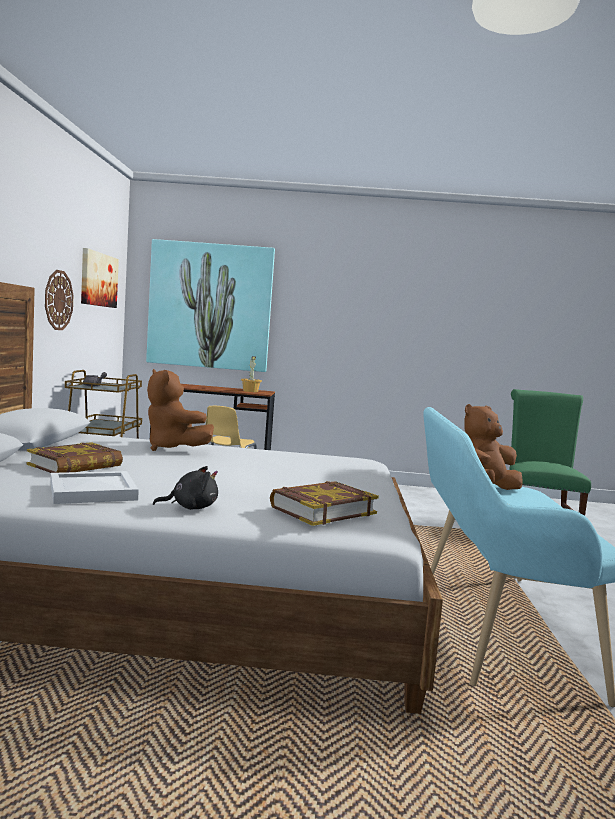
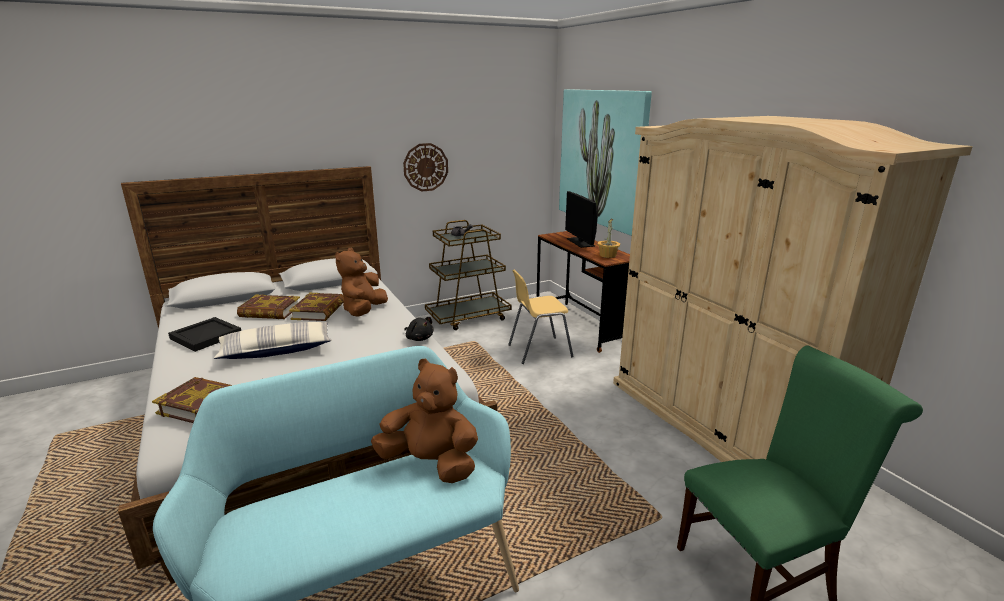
camera: 60 degrees right, 15 degrees up
(94, 491) = (207, 336): white tray -> black tray
(98, 279) = (494, 139): picture -> none
(129, 455) = (319, 311): none -> book
(190, 508) = (190, 368): black plush toy -> black plush toy (419, 338)
(203, 387) = (580, 242): none -> monitor
(214, 479) = (276, 350): none -> pillow
(404, 493) = (722, 426): none -> beige wardrobe

